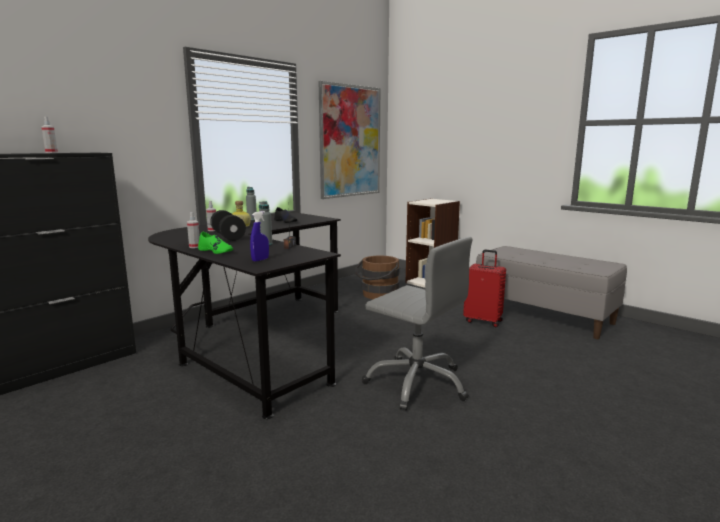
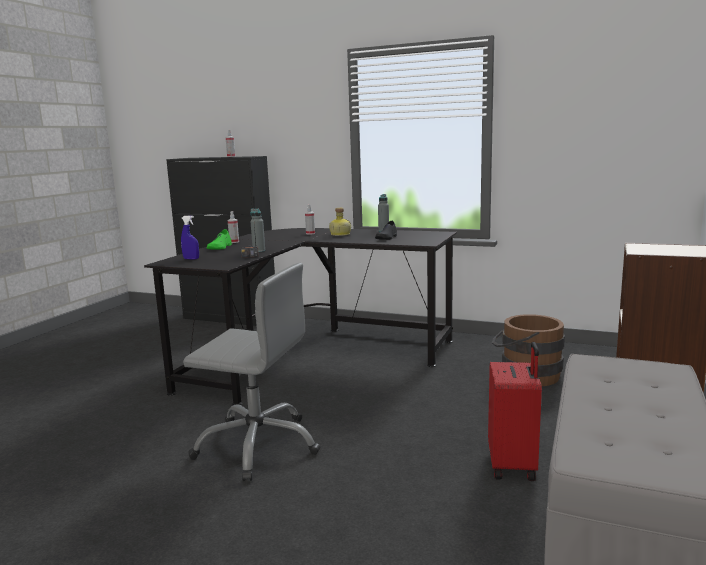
camera: 70 degrees right, 0 degrees up
(228, 236) = (285, 240): black dumbbell -> none
(350, 141) = (601, 136): picture -> none
(417, 383) = (258, 445): grey office chair -> grey office chair turned 90 degrees counterclockwise

